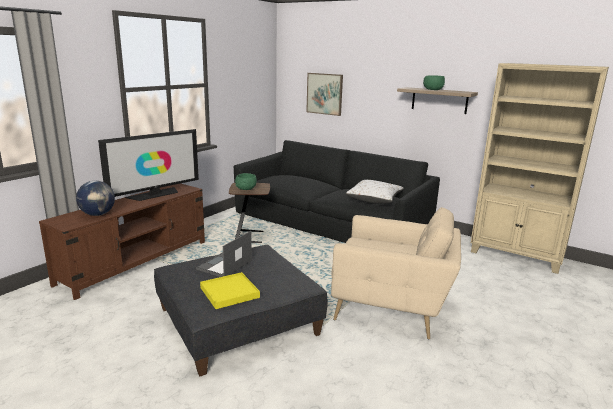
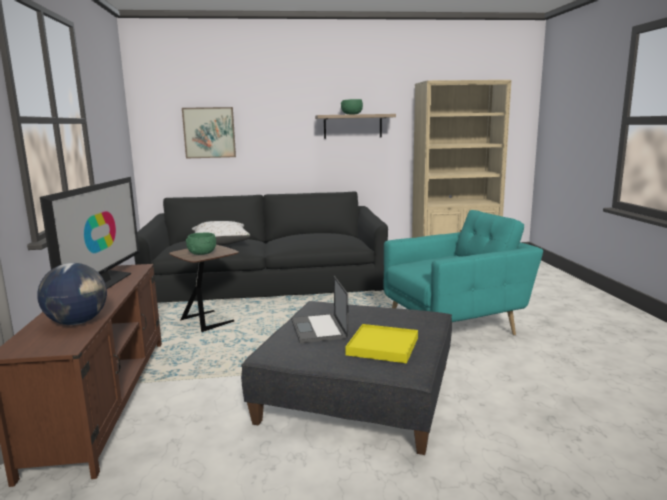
camera: 40 degrees left, 5 degrees down
(374, 200) = (333, 238): white pillow -> white pillow (220, 243)
(391, 311) = (456, 328): beige armchair -> turquoise armchair

